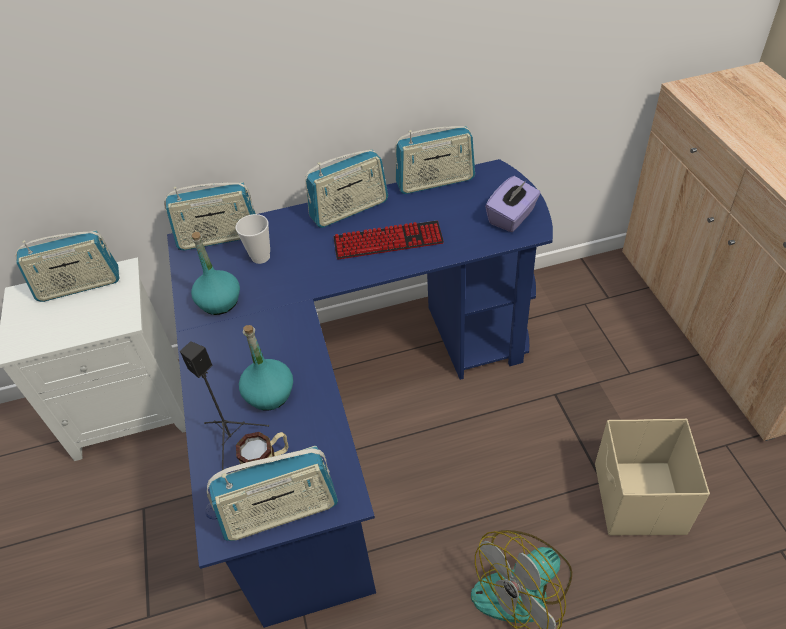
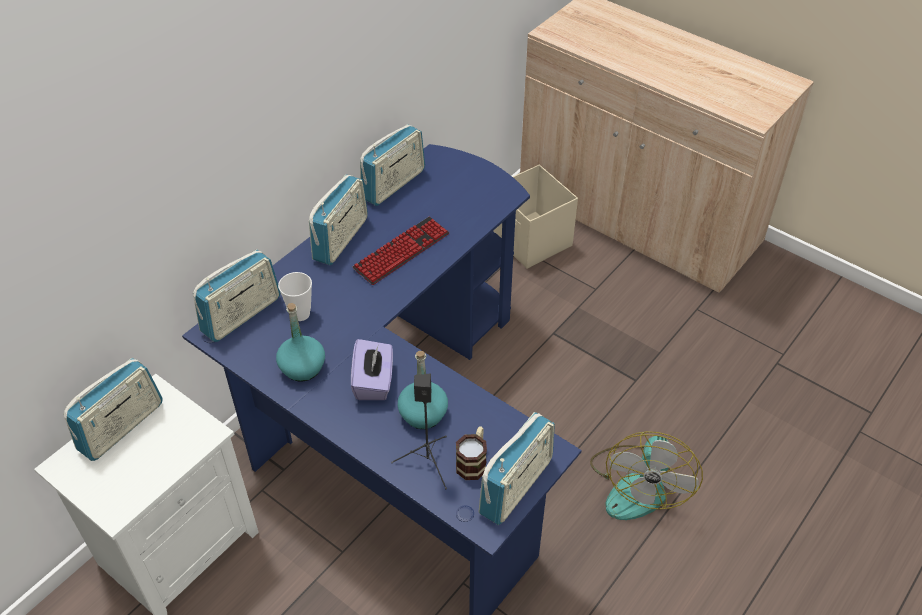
camera: 40 degrees left, 0 degrees up
(512, 217) = (484, 189): purple tissue box -> purple tissue box (374, 382)
(638, 500) = (669, 379): beige storage box -> beige storage box (531, 241)

